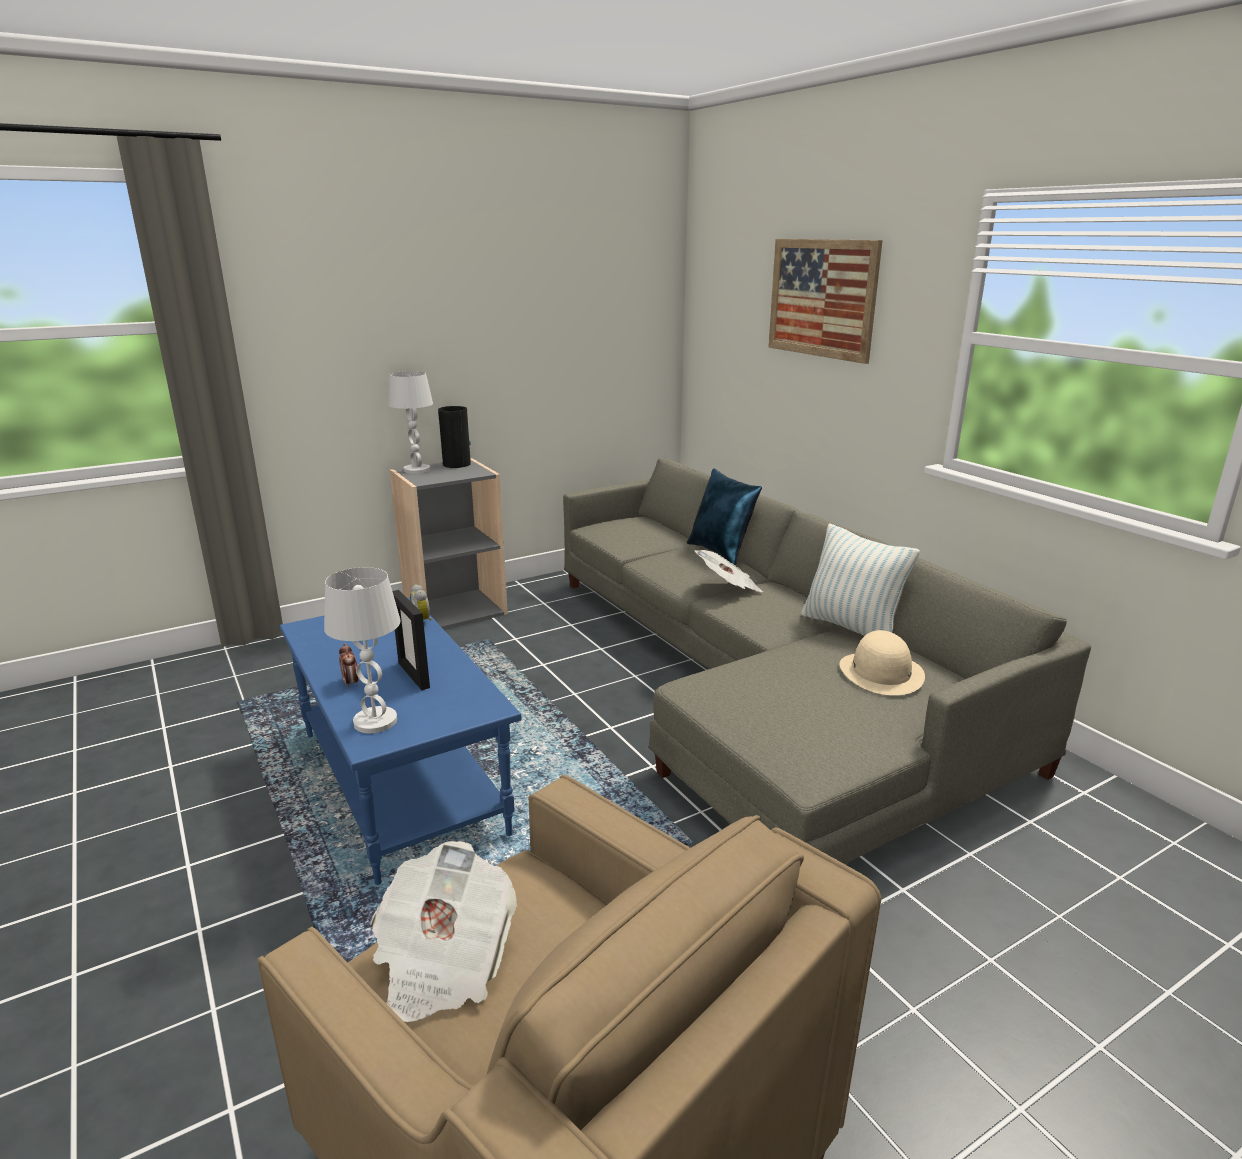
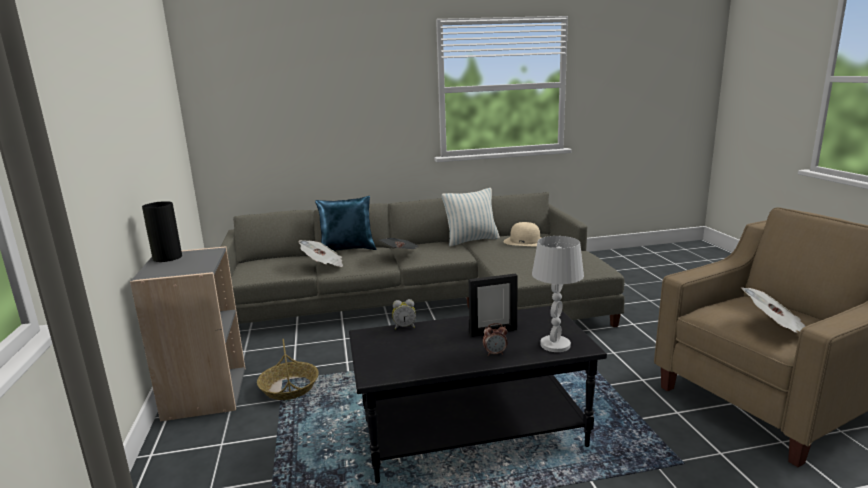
camera: 70 degrees left, 5 degrees down
(404, 781) = (472, 432): blue coffee table -> black coffee table
(417, 470) = (158, 271): white table lamp -> none
(475, 646) = (289, 387): none -> basket
(655, 552) = (323, 264): none -> newspaper
(822, 298) = (335, 82): picture -> none

